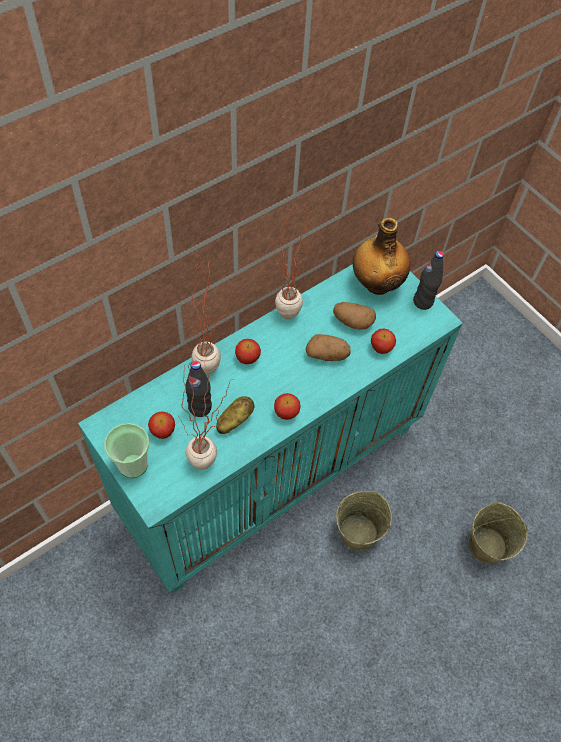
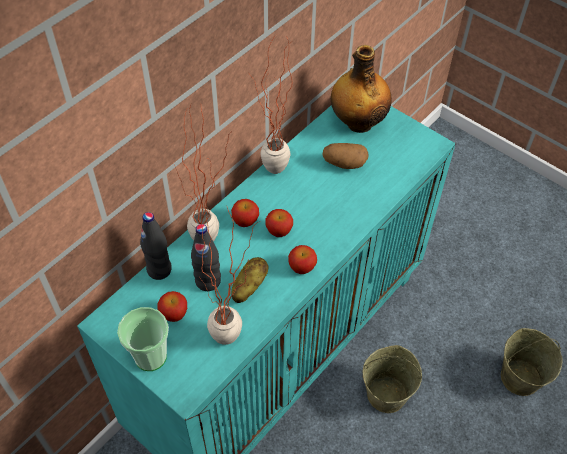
camera: 10 degrees left, 5 degrees down
(327, 355) = (328, 201): potato -> none
(381, 348) = (381, 183): apple -> apple (279, 231)
(423, 302) = (410, 131): black bottle -> black bottle (159, 270)

